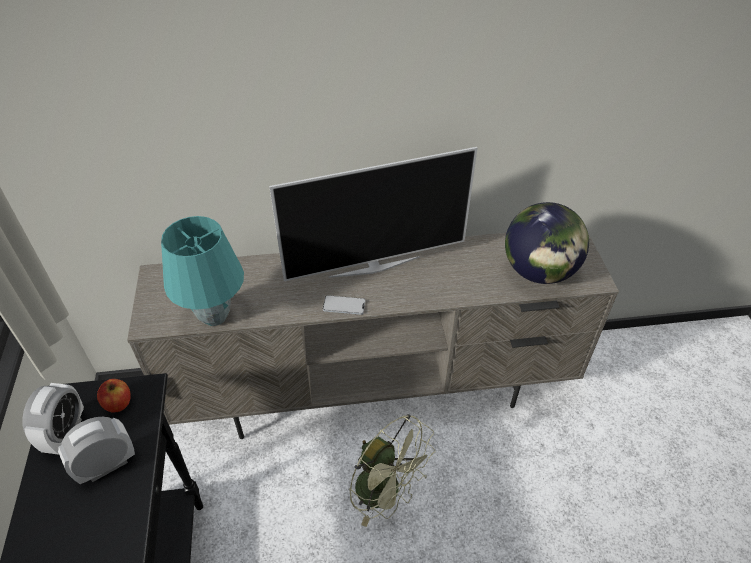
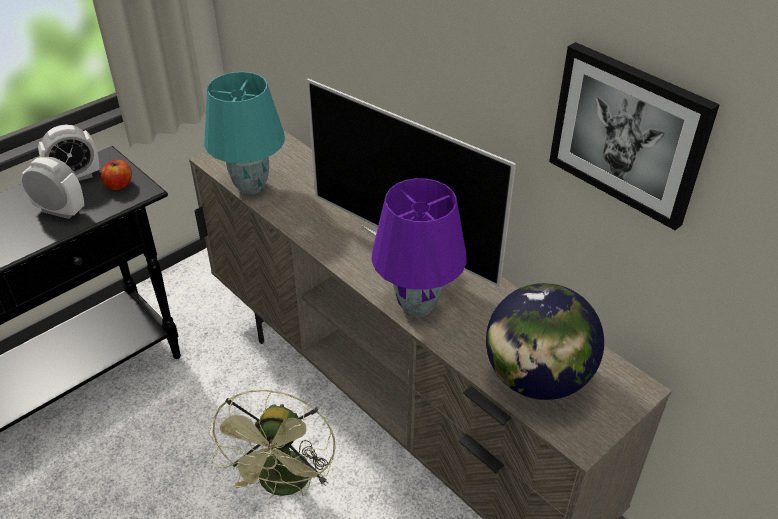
camera: 55 degrees right, 5 degrees down
(344, 305) = (335, 254): phone -> none
(435, 290) = (418, 306): none -> purple table lamp
(538, 85) = (629, 133): none -> picture

